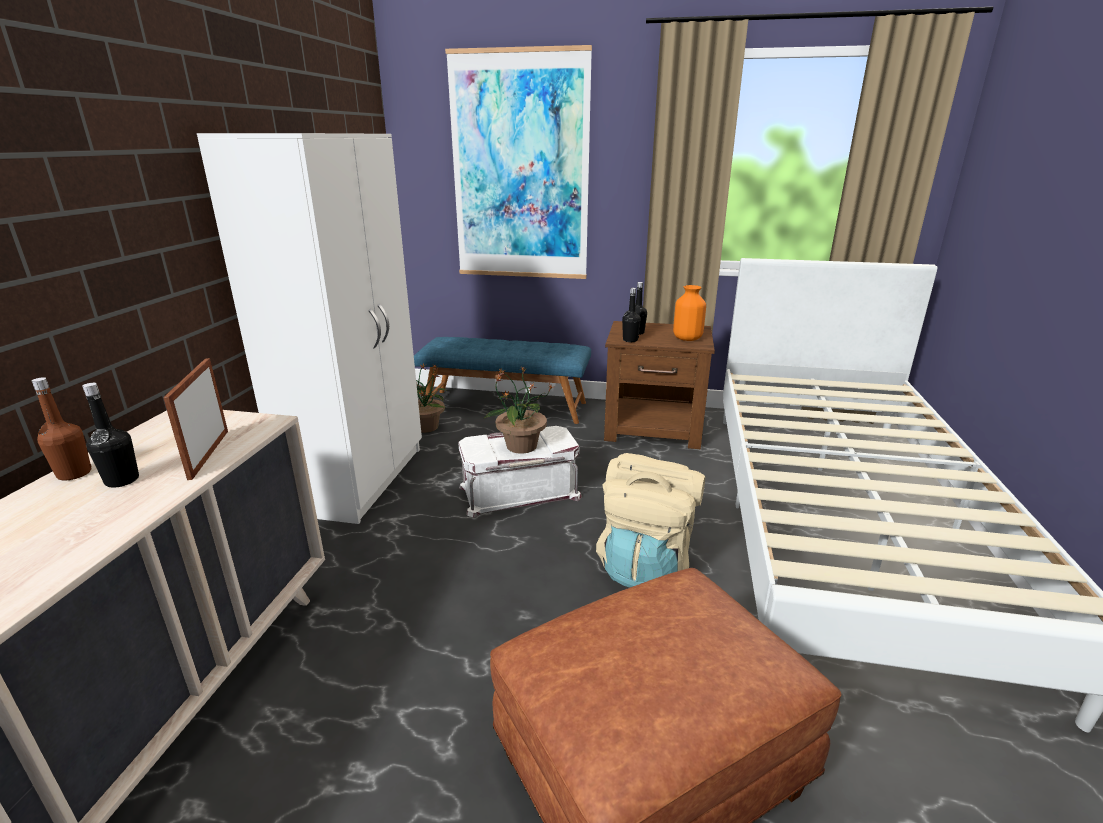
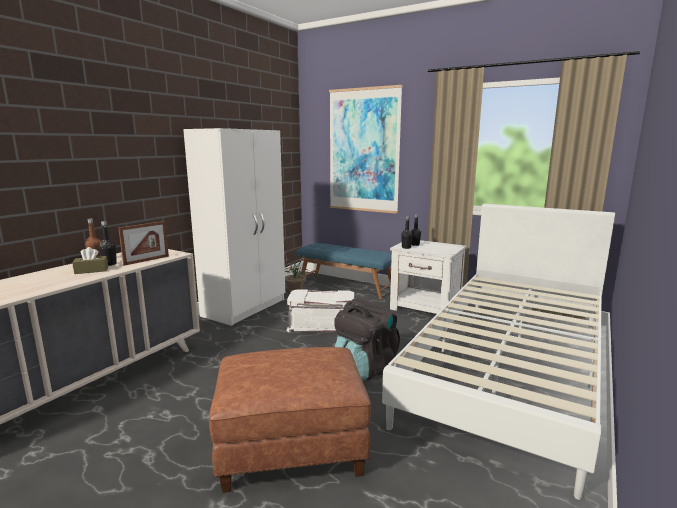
camera: 20 degrees right, 10 degrees down
(90, 511) = (91, 270): none -> brown tissue box
(209, 454) = (146, 260): picture frame -> picture frame turned 150 degrees counterclockwise
(520, 446) = (322, 297): potted plant -> none
(646, 565) = (364, 367): beige backpack -> black backpack
(654, 429) = (426, 308): brown nightstand -> white nightstand
(687, 338) = (442, 250): orange vase -> none

